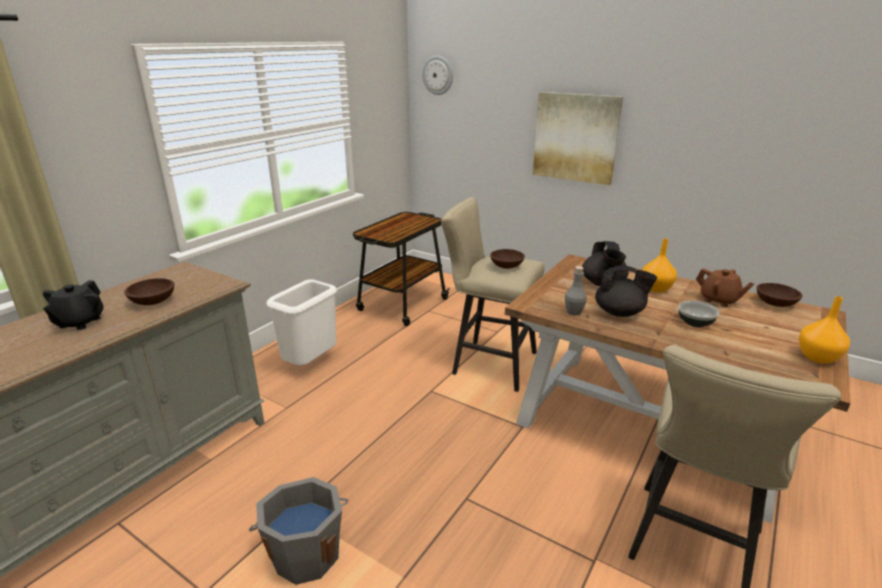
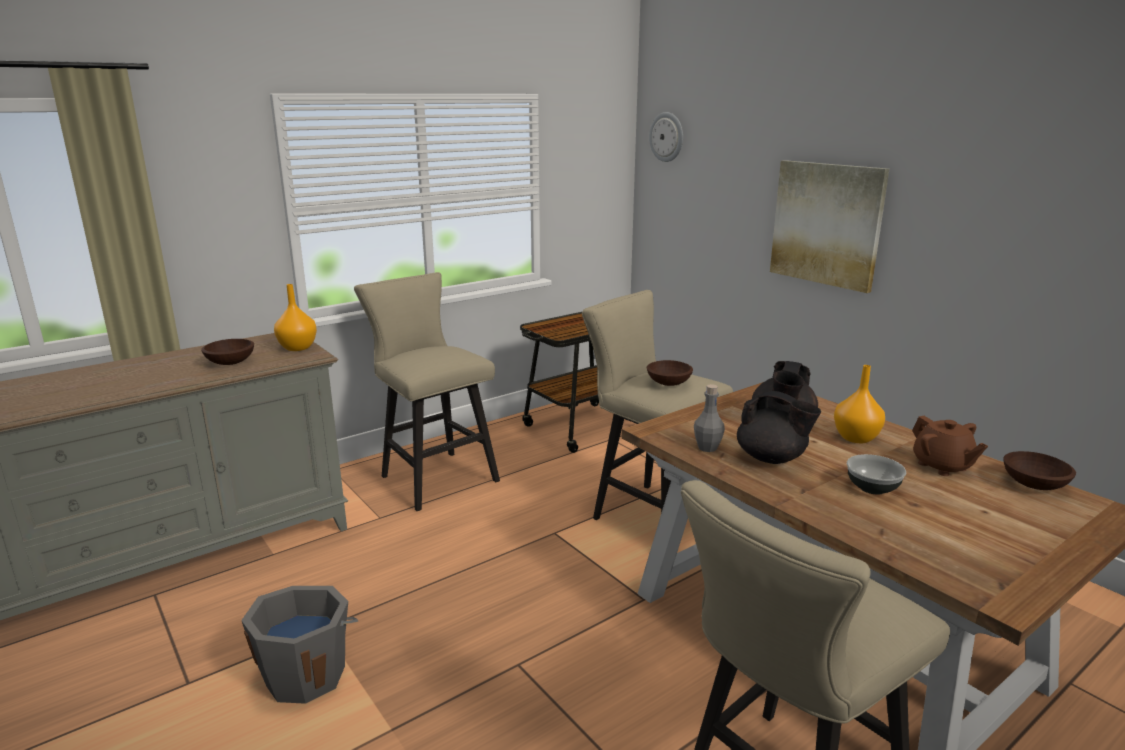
camera: 20 degrees right, 5 degrees down
(79, 322) = (152, 371): black teapot -> none
(310, 364) = (434, 476): white trash can -> beige stool
(817, 358) = (1028, 565): orange vase -> orange vase (297, 348)

